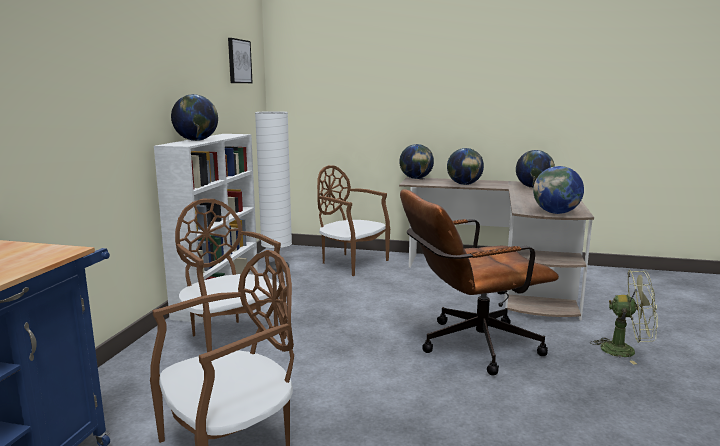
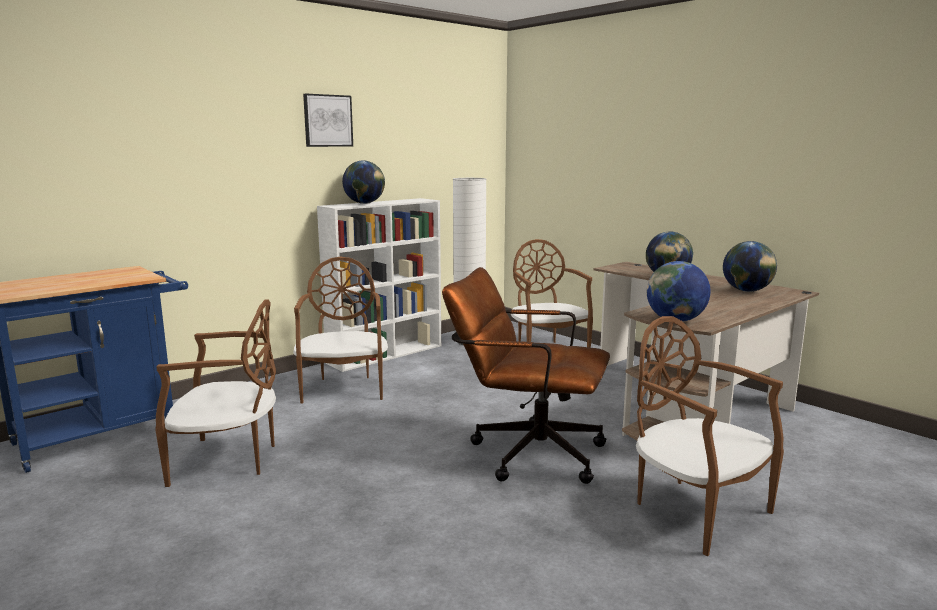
camera: 35 degrees right, 0 degrees up
(239, 61) = (457, 126): picture -> picture (327, 120)
(416, 178) = (629, 264): globe -> none
(625, 351) = (696, 510): green fan -> brown chair

